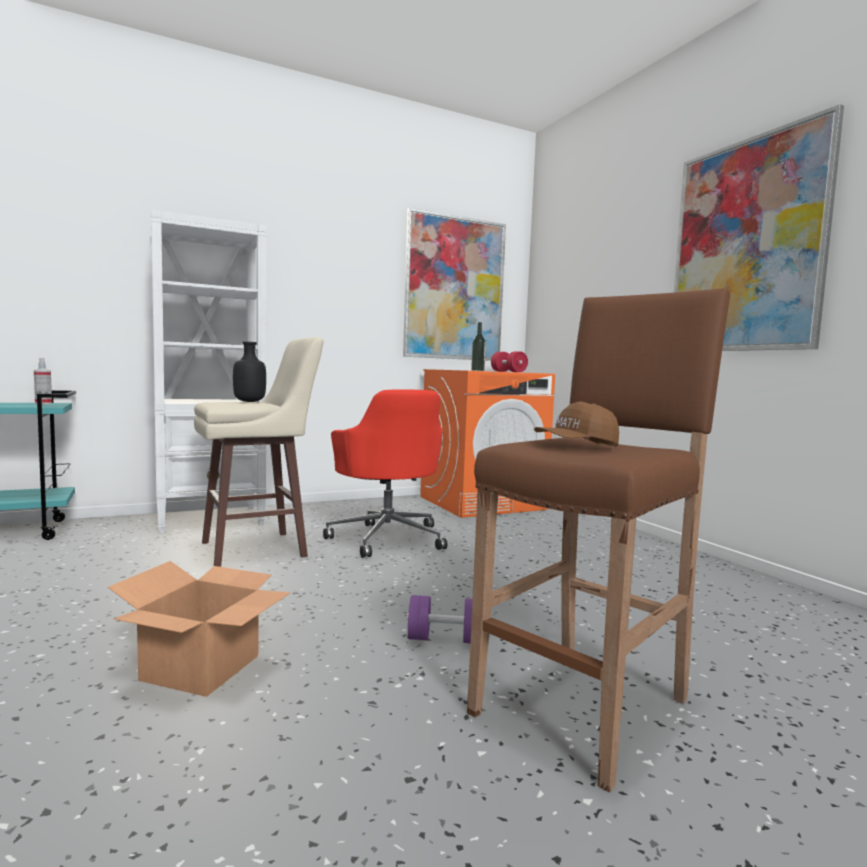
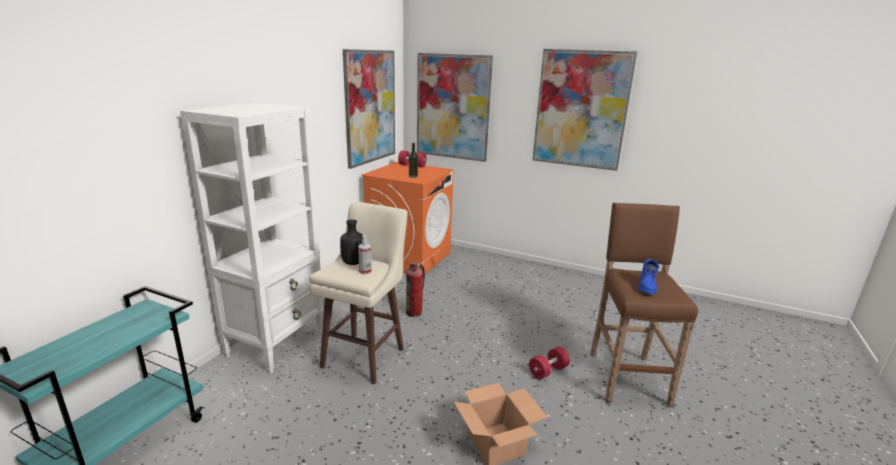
camera: 40 degrees left, 15 degrees up
(43, 403) = (138, 312): spray bottle -> spray bottle (365, 271)
(387, 537) = (414, 313): red office chair -> fire extinguisher
(445, 639) = (548, 371): purple dumbbell -> red dumbbell
(574, 290) = (452, 107): none -> picture
(576, 446) = (647, 287): brown cap -> blue boot

